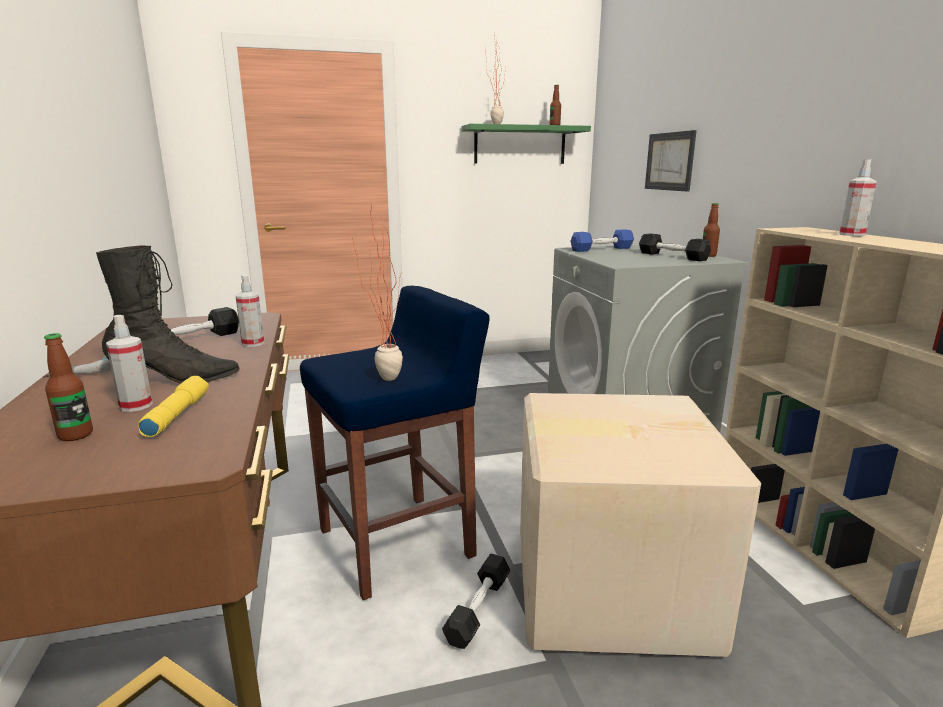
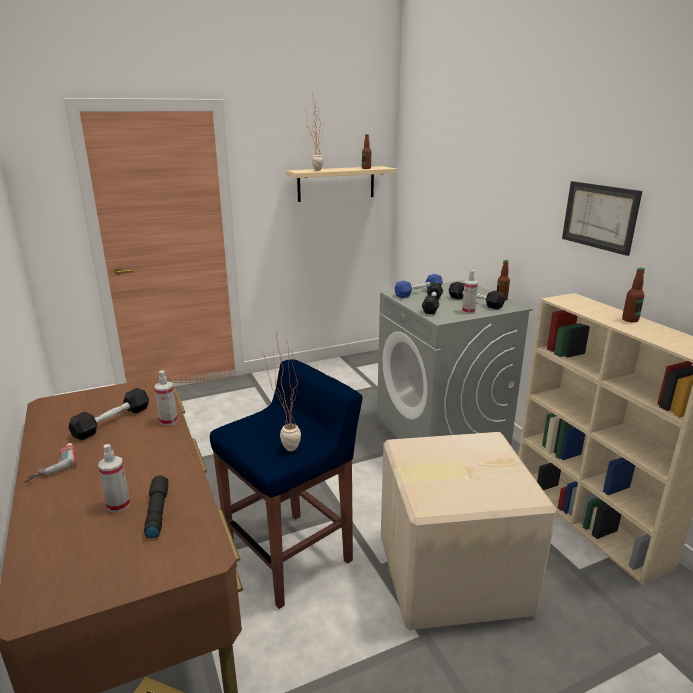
camera: 10 degrees left, 5 degrees up
(75, 435) = (93, 542): bottle -> bottle (630, 320)
(176, 380) = (132, 472): black boot -> none
(176, 415) = (156, 512): yellow flashlight -> black flashlight
(478, 609) = (364, 604): black dumbbell -> black dumbbell (432, 305)
(520, 145) = (336, 183): green shelf -> beige shelf
(669, 161) = (466, 213): picture -> picture (599, 216)
(852, 235) = (606, 310): spray bottle -> spray bottle (468, 311)

